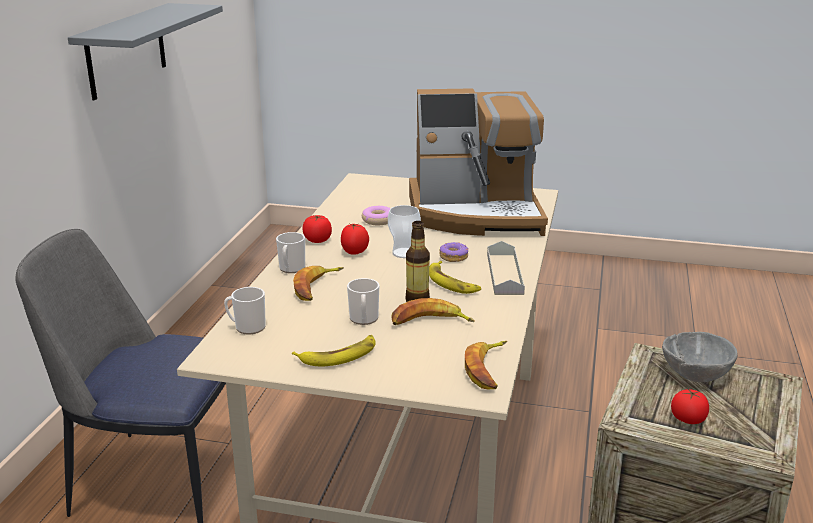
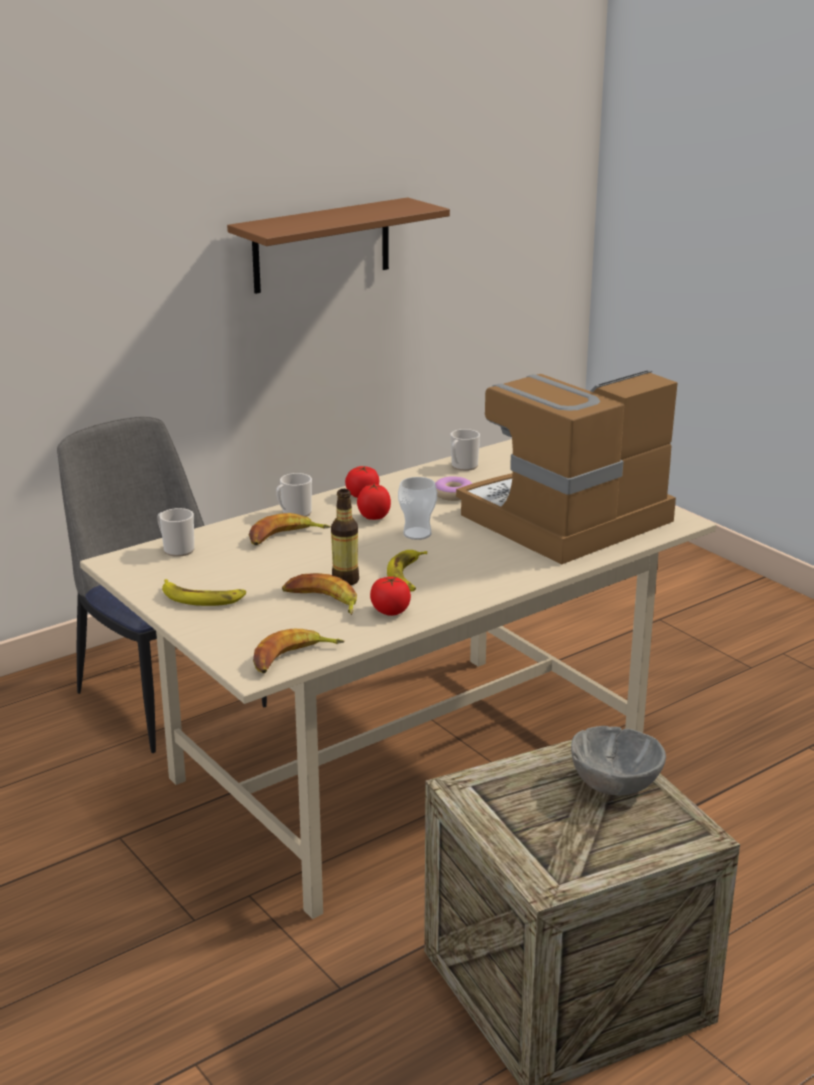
camera: 40 degrees right, 0 degrees up
(126, 50) = (321, 245): grey shelf -> brown shelf
(364, 319) = (273, 578): mug -> mug (462, 466)
(453, 257) = (456, 554): donut -> none
(476, 214) = (565, 520): coffee machine -> coffee machine turned 105 degrees clockwise
(504, 274) = (473, 587): grey tray -> none
(688, 419) = (525, 816): tomato -> tomato (390, 611)

